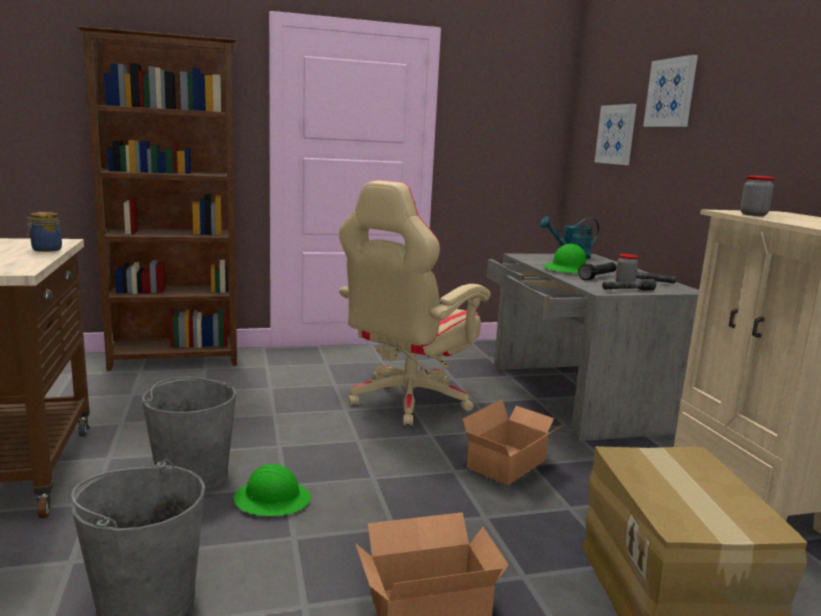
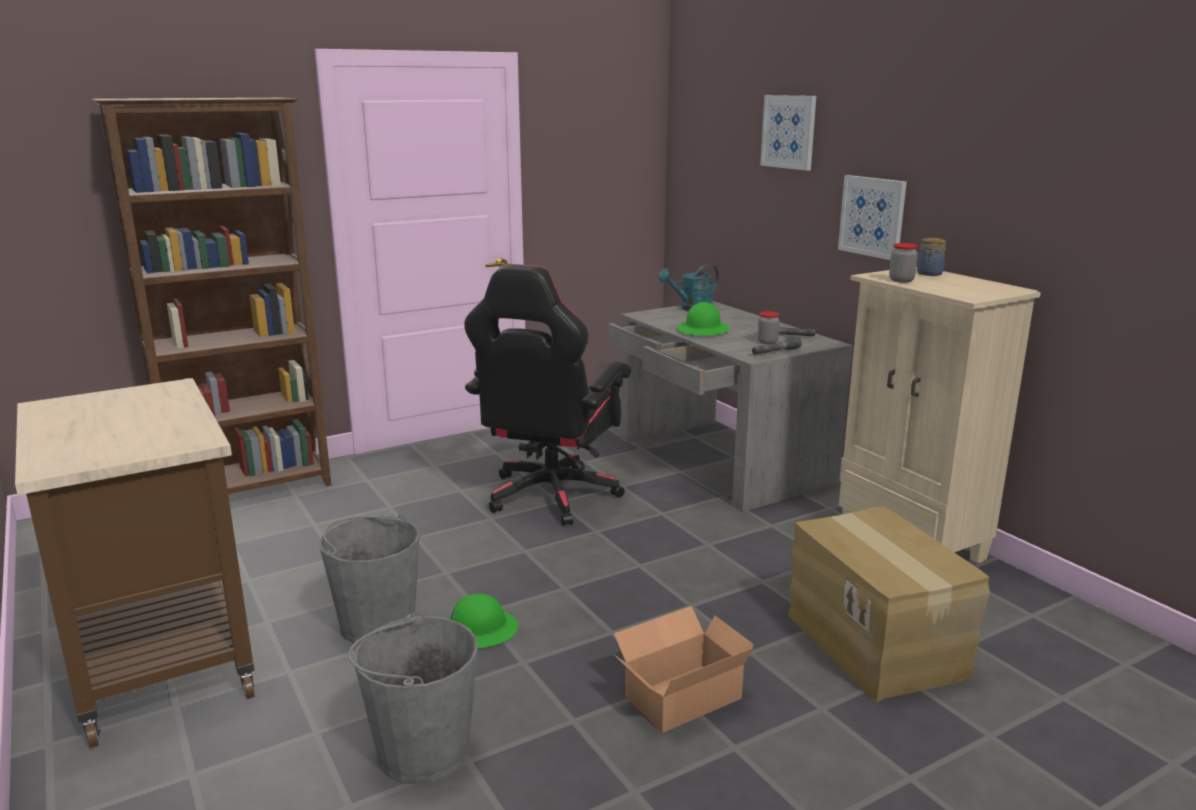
camera: 15 degrees left, 5 degrees up
(45, 250) = (180, 403): jar -> jar (929, 274)
(409, 399) = (552, 495): beige office chair -> black office chair
(510, 464) = (689, 548): cardboard box -> none
(598, 277) = (737, 337): black flashlight -> none
(616, 134) = (727, 169): picture -> picture (872, 216)

